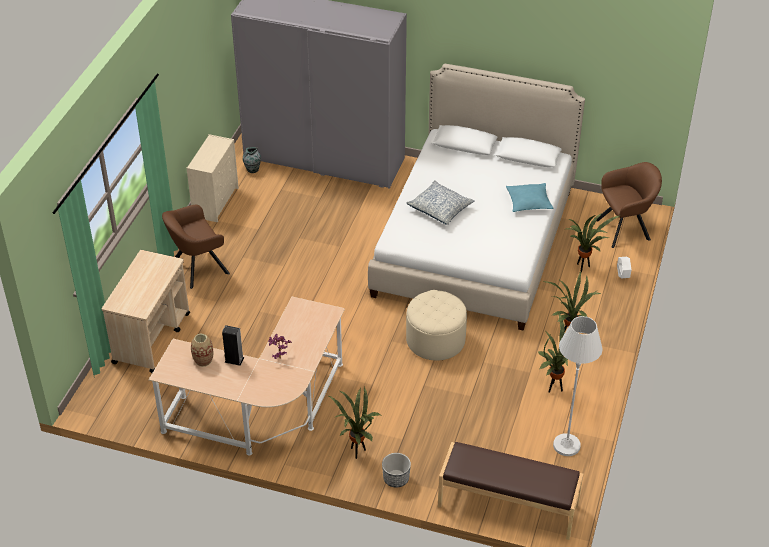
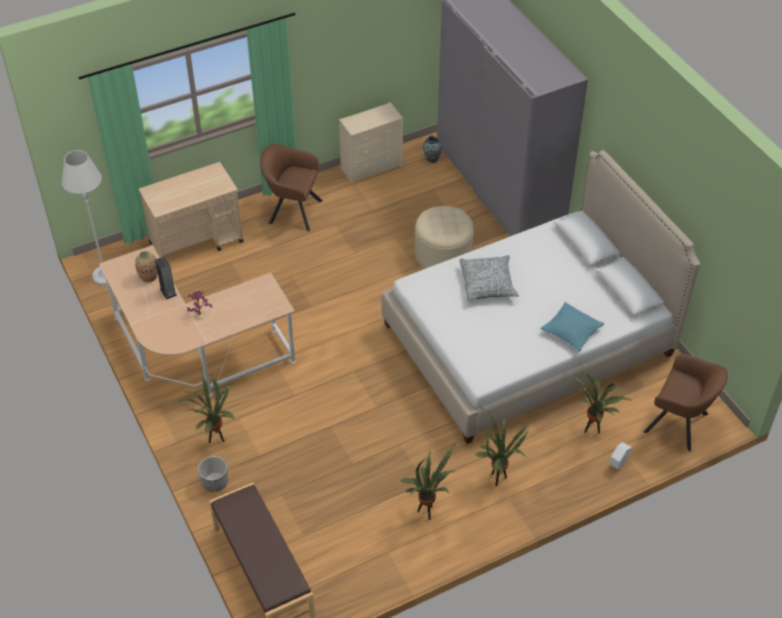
camera: 45 degrees right, 5 degrees up
(435, 340) = (387, 397): beige ottoman -> beige ottoman (443, 254)
(566, 445) = (371, 566): white floor lamp -> white floor lamp (105, 276)

